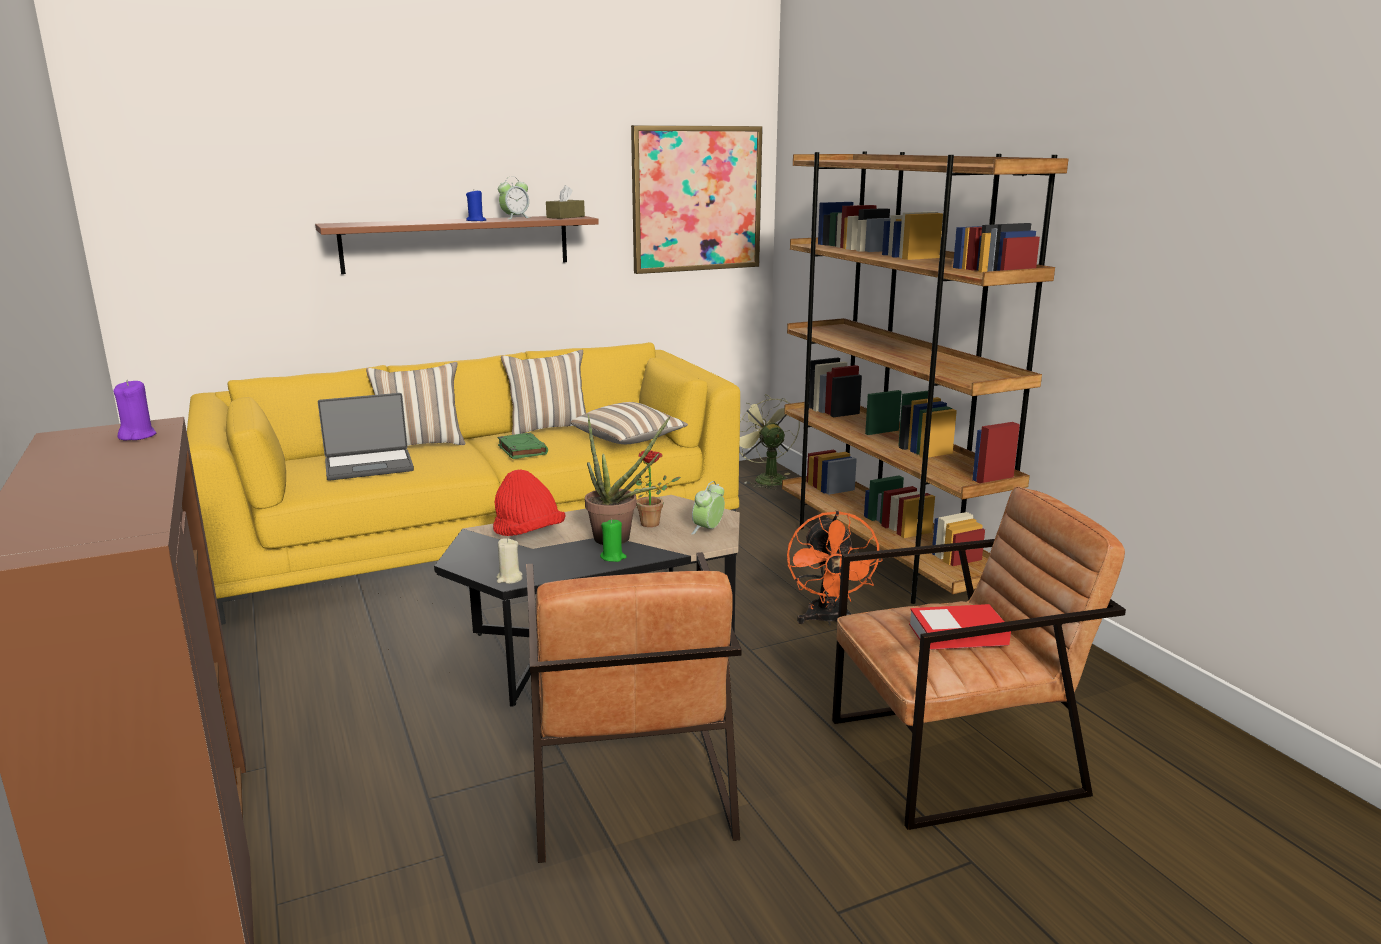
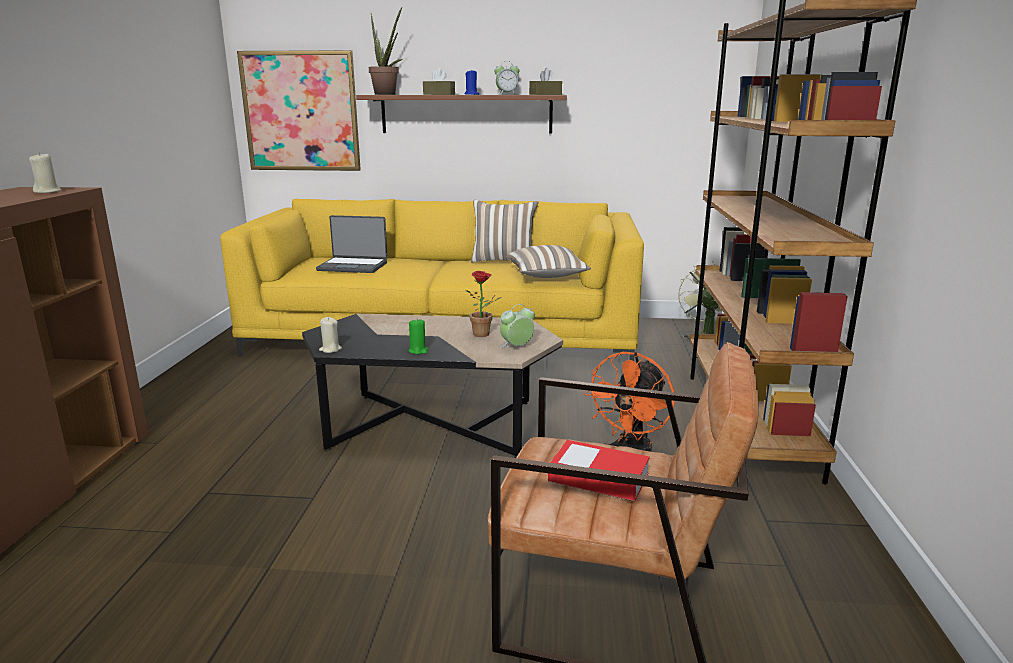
camera: 30 degrees right, 0 degrees up
(138, 436) = (48, 192): purple candle -> beige candle
(420, 444) = (406, 259): pillow -> none
(431, 222) = (439, 94): none -> brown tissue box
(522, 450) = (462, 271): green book -> none
(528, 535) = (388, 325): red hat -> none
(619, 539) = (442, 340): potted plant -> potted plant (387, 94)
(628, 782) = (332, 527): brown armchair -> none
(696, 199) = (673, 84): picture -> picture (301, 111)

